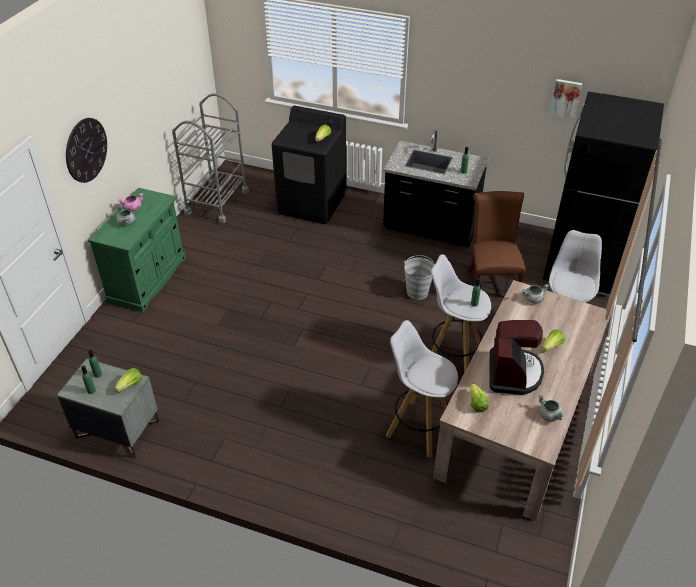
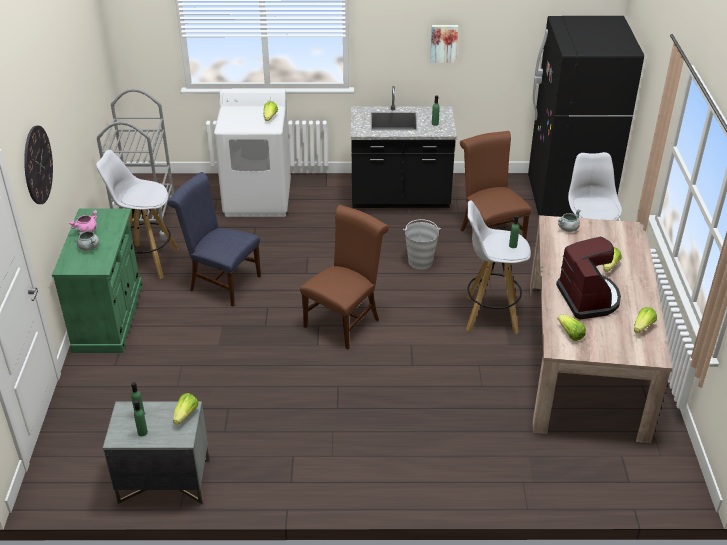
camera: 20 degrees left, 5 degrees down
(246, 271) = (221, 282): none -> blue chair
(312, 204) = (258, 199): black washing machine -> white washing machine
(326, 330) = (345, 321): none -> brown chair
(418, 428) = (492, 390): white stool -> white stool (147, 261)
(549, 416) = (643, 327): grey cooking pot -> lettuce
(565, 98) = (523, 28): picture -> picture (443, 43)

